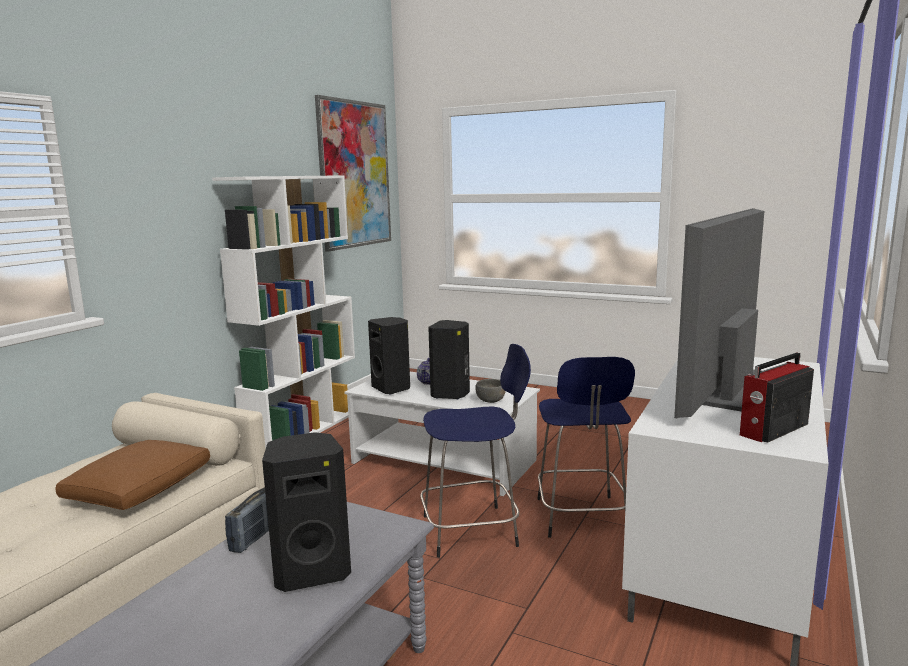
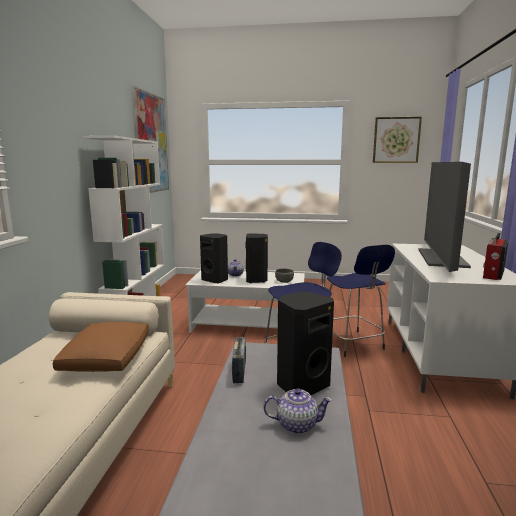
camera: 20 degrees left, 0 degrees up
(240, 626) = (296, 424): none -> teapot
(764, 156) = (396, 140): none -> picture

